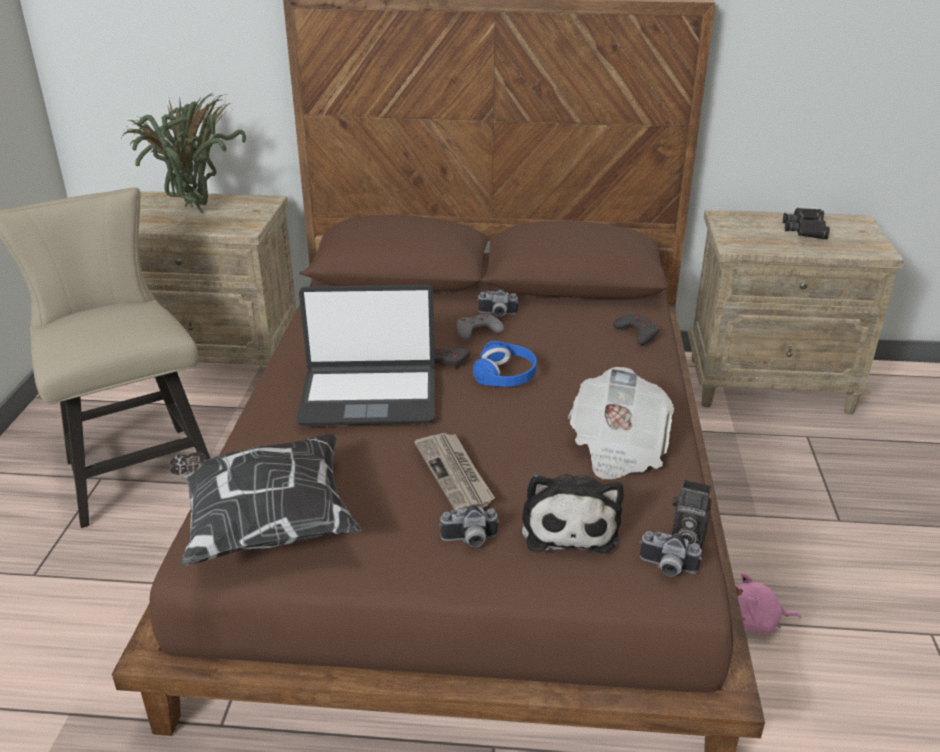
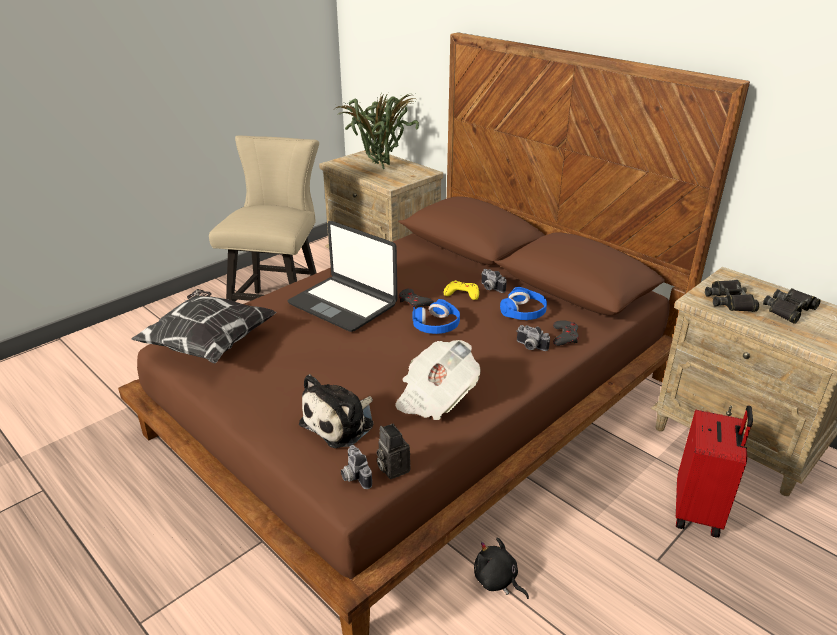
camera: 40 degrees right, 0 degrees up
(455, 474) = (324, 365): newspaper -> none
(469, 541) = (280, 402): camera -> camera (530, 347)
(477, 331) = (462, 293): grey game controller -> yellow game controller
(566, 324) = (523, 311): none -> blue headphones
(755, 621) = (497, 580): pink plush toy -> black plush toy
(757, 238) = (729, 301): none -> black binoculars
(817, 461) = (699, 511): none -> red suitcase

